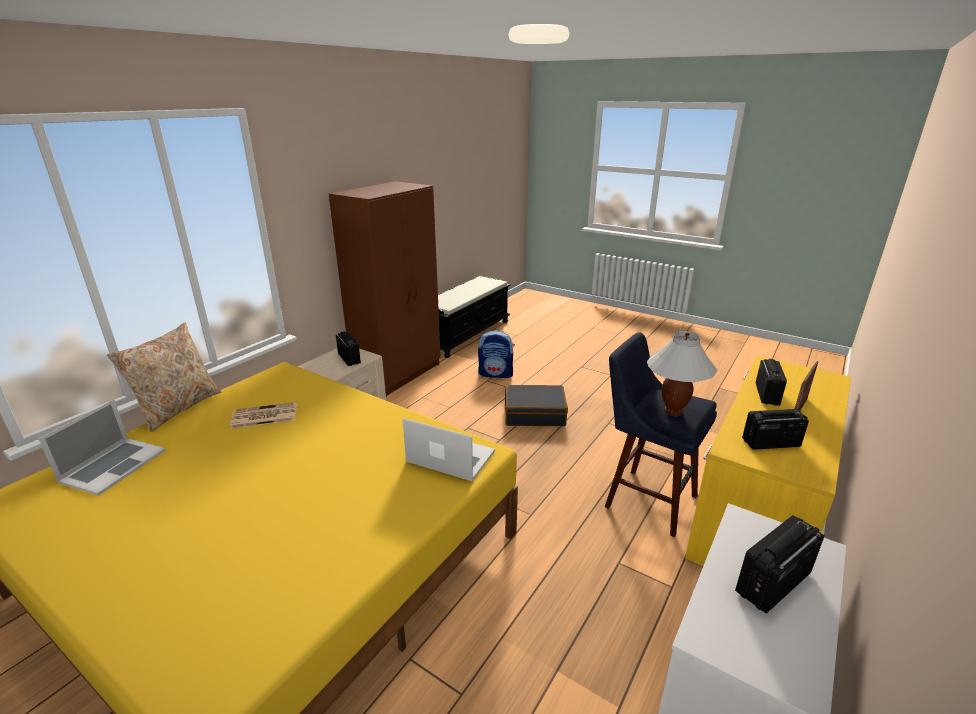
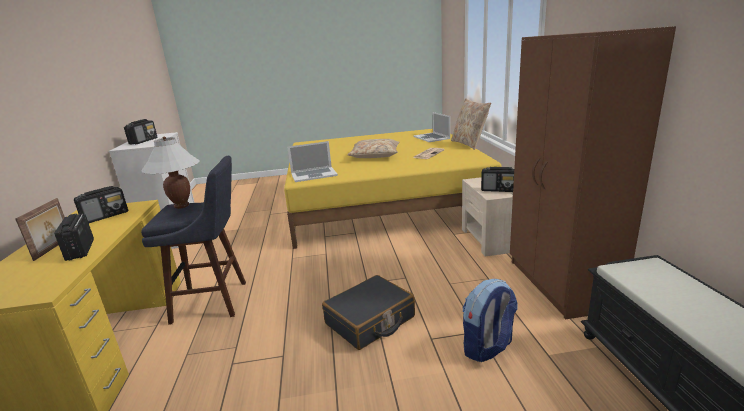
camera: 140 degrees right, 5 degrees down
(299, 460) = (375, 155): none -> beige pillow

